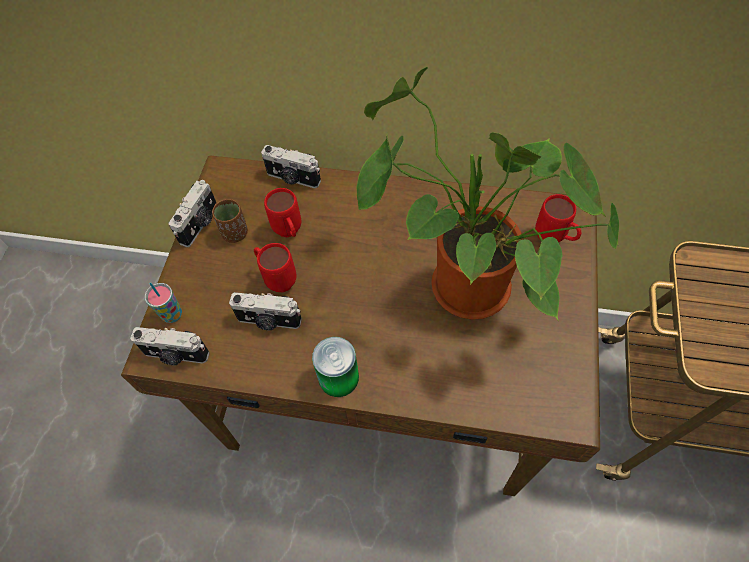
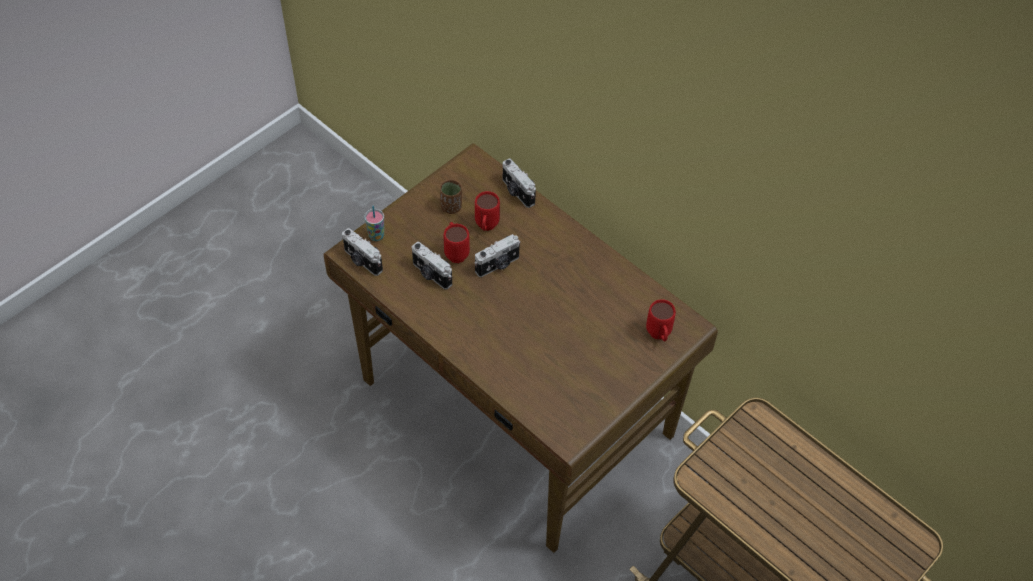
camera: 30 degrees right, 5 degrees down
(200, 224) = (433, 188): camera -> camera (498, 265)
(338, 377) = (447, 332): can -> none
(460, 289) = (567, 328): potted plant -> none

